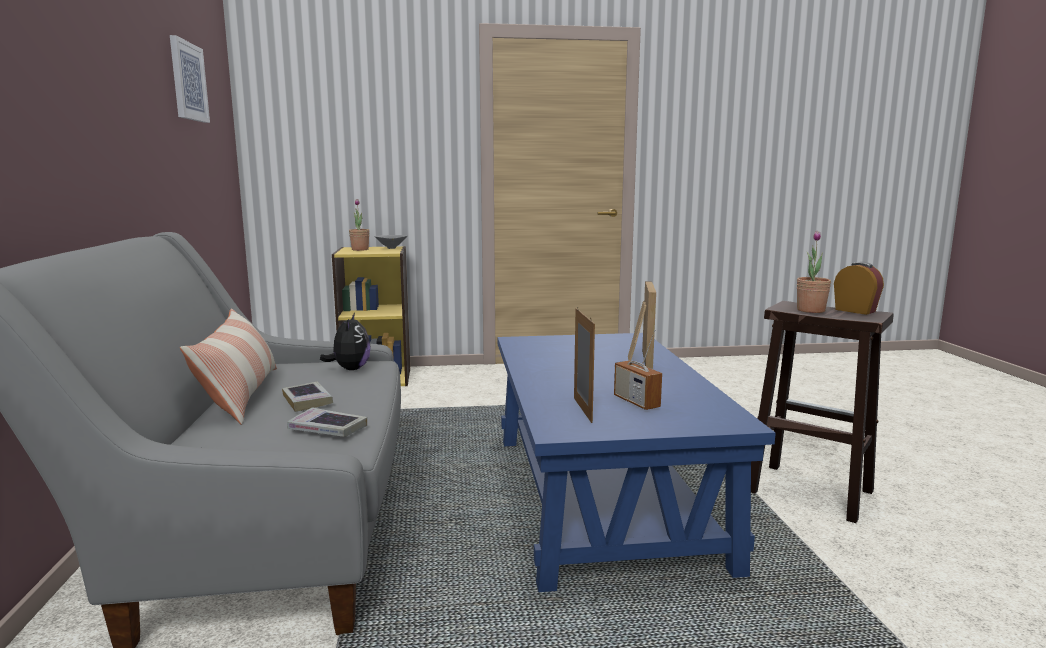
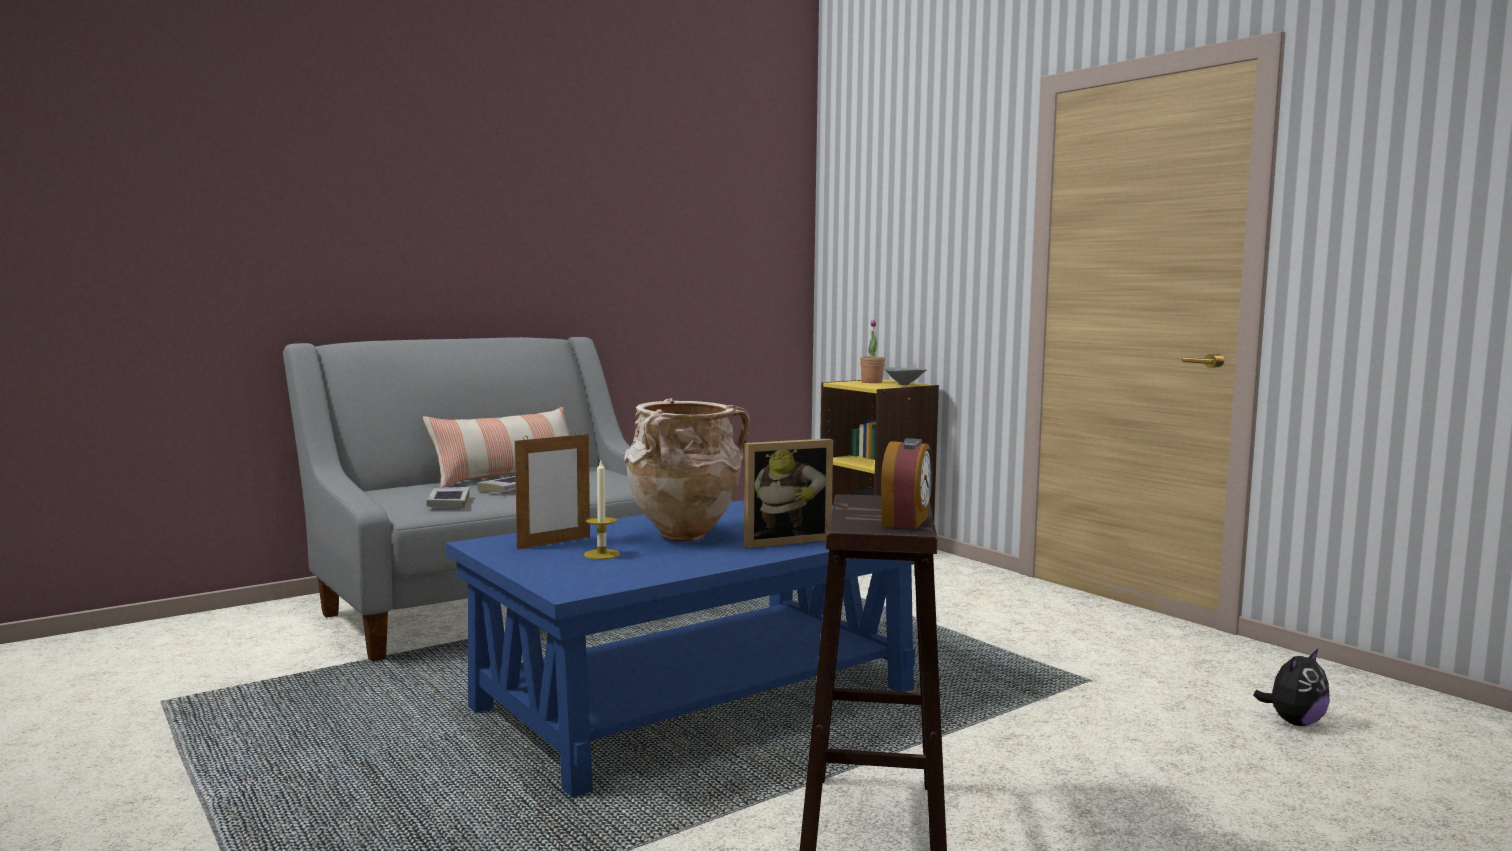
camera: 60 degrees right, 5 degrees down
(188, 81) = (699, 197): picture -> none
(350, 369) = (611, 483): plush toy -> plush toy (1294, 722)
(599, 376) = (683, 535): none -> beige vase
(636, 402) = (601, 554): radio -> candle
(811, 310) = (866, 508): potted plant -> none

